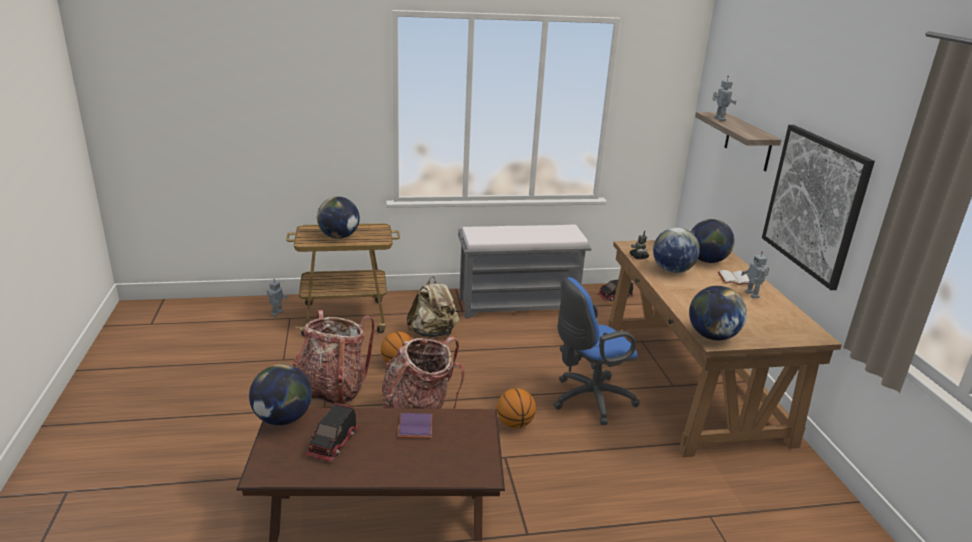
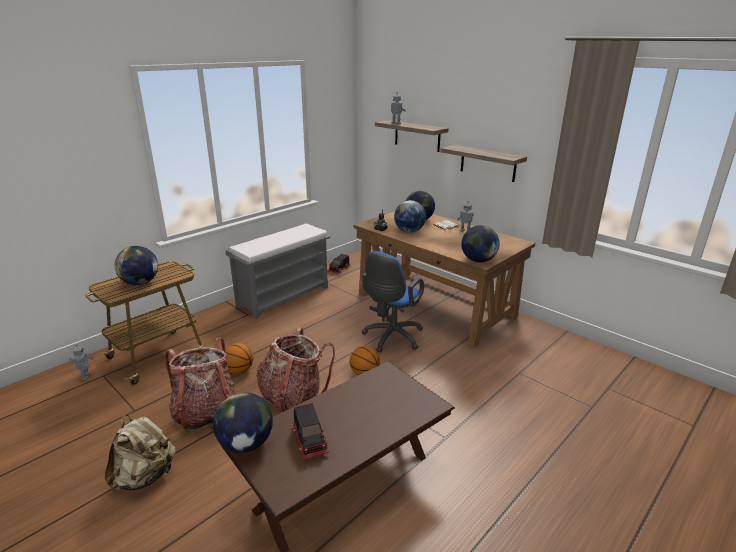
camera: 35 degrees left, 0 degrees up
(414, 426) = (351, 398): purple book -> none
(433, 333) = (242, 338): beige backpack -> beige backpack (145, 476)
(814, 204) = (488, 163): picture -> shelf

